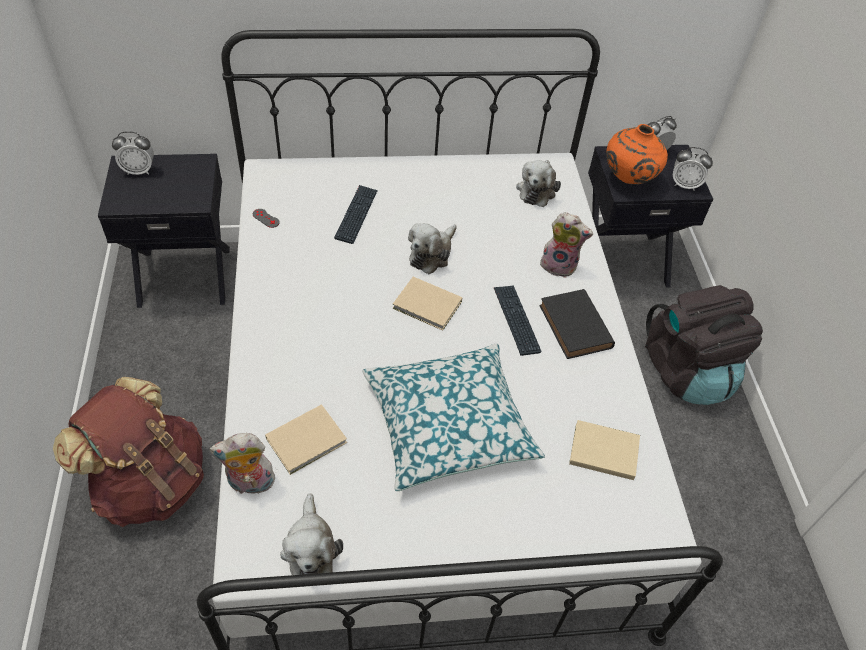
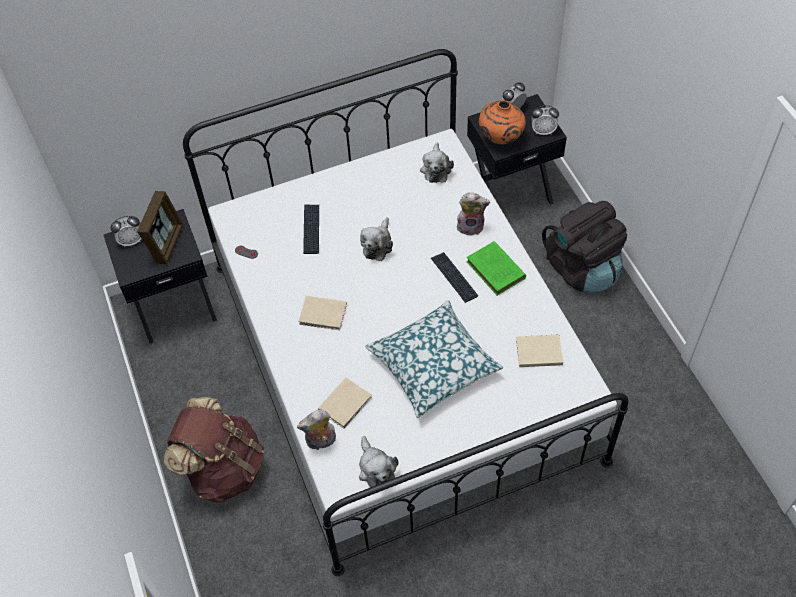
camera: 10 degrees left, 5 degrees up
(178, 184) = (166, 243): none -> picture frame
(428, 306) = (390, 285): beige book -> beige book (324, 315)
(576, 328) = (496, 271): black book -> green book

